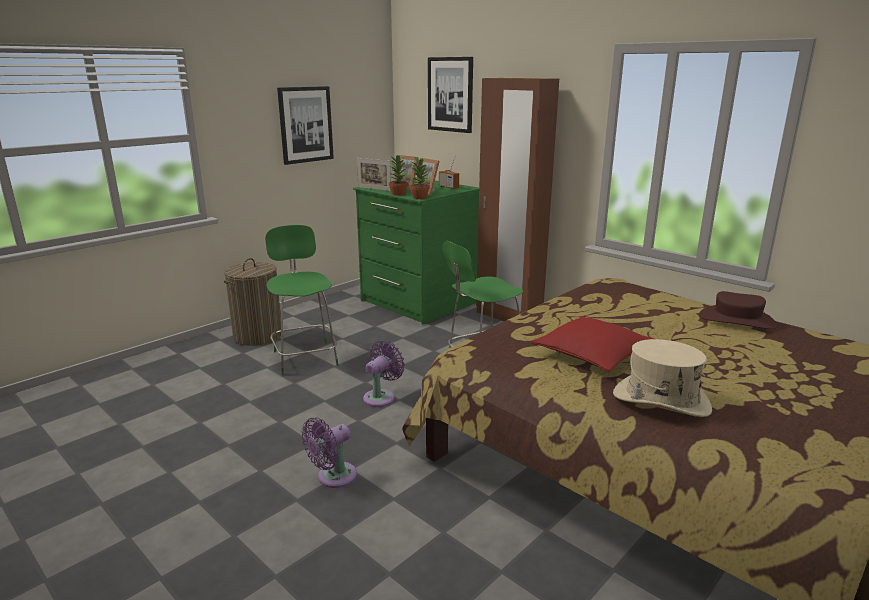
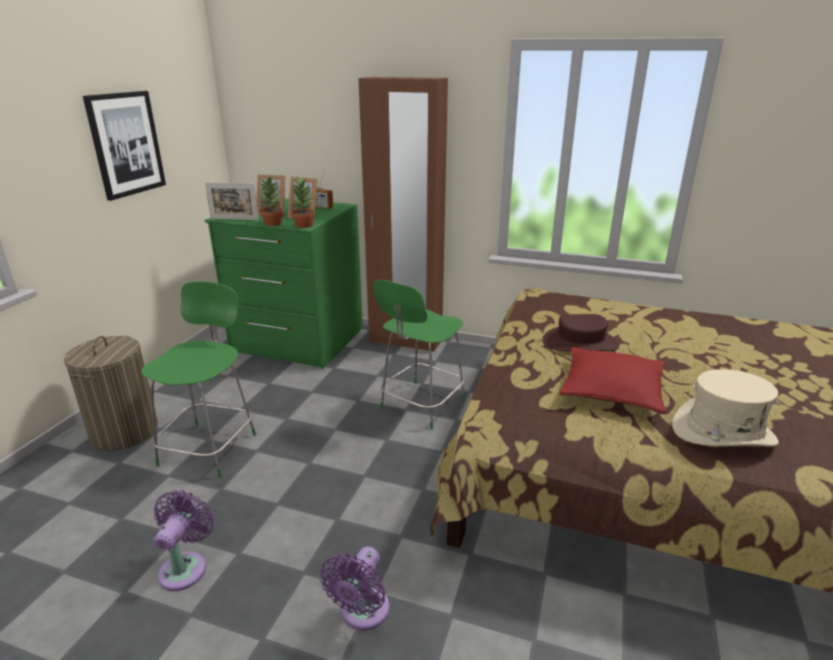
camera: 25 degrees left, 5 degrees up
(305, 357) = (210, 447): green chair -> green chair turned 60 degrees clockwise
(381, 397) = (342, 478): purple fan -> purple fan (185, 567)
(450, 94) = (302, 97): picture -> none
(736, 320) = (681, 319): brown hat -> brown hat (580, 343)

